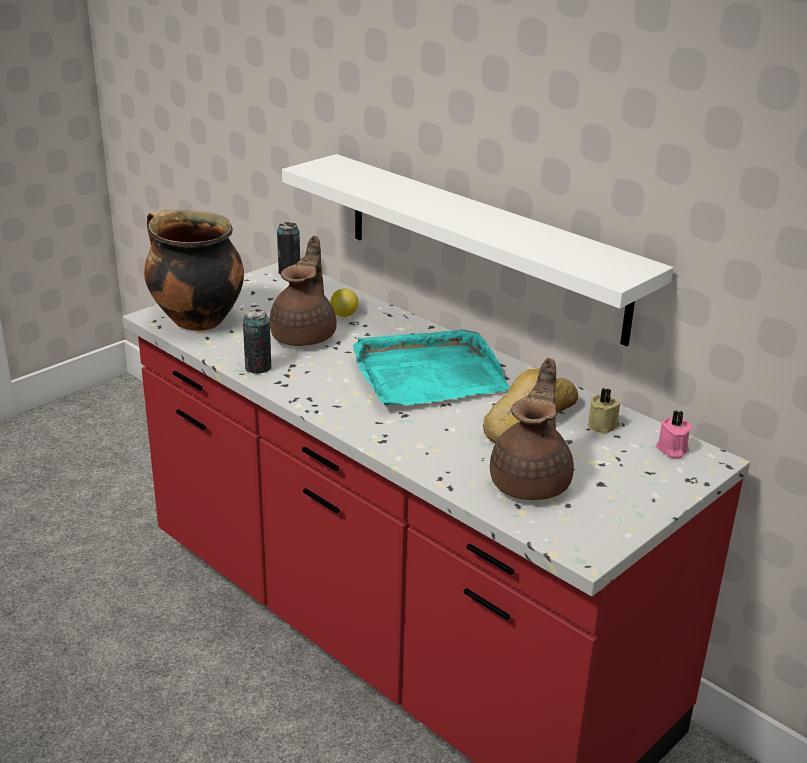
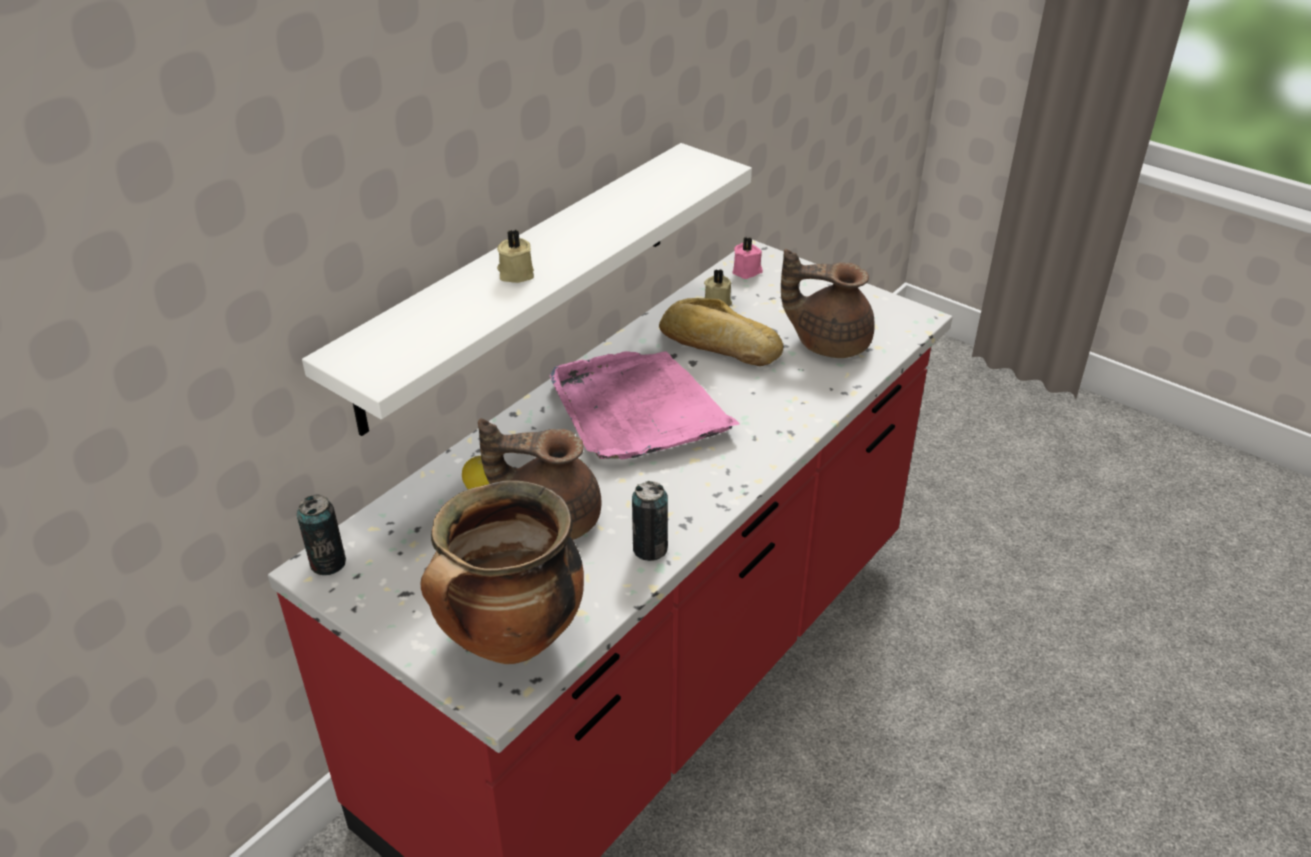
camera: 95 degrees left, 10 degrees up
(424, 200) = (515, 273): none -> beige candle
(427, 374) = (638, 410): turquoise tray -> pink tray

